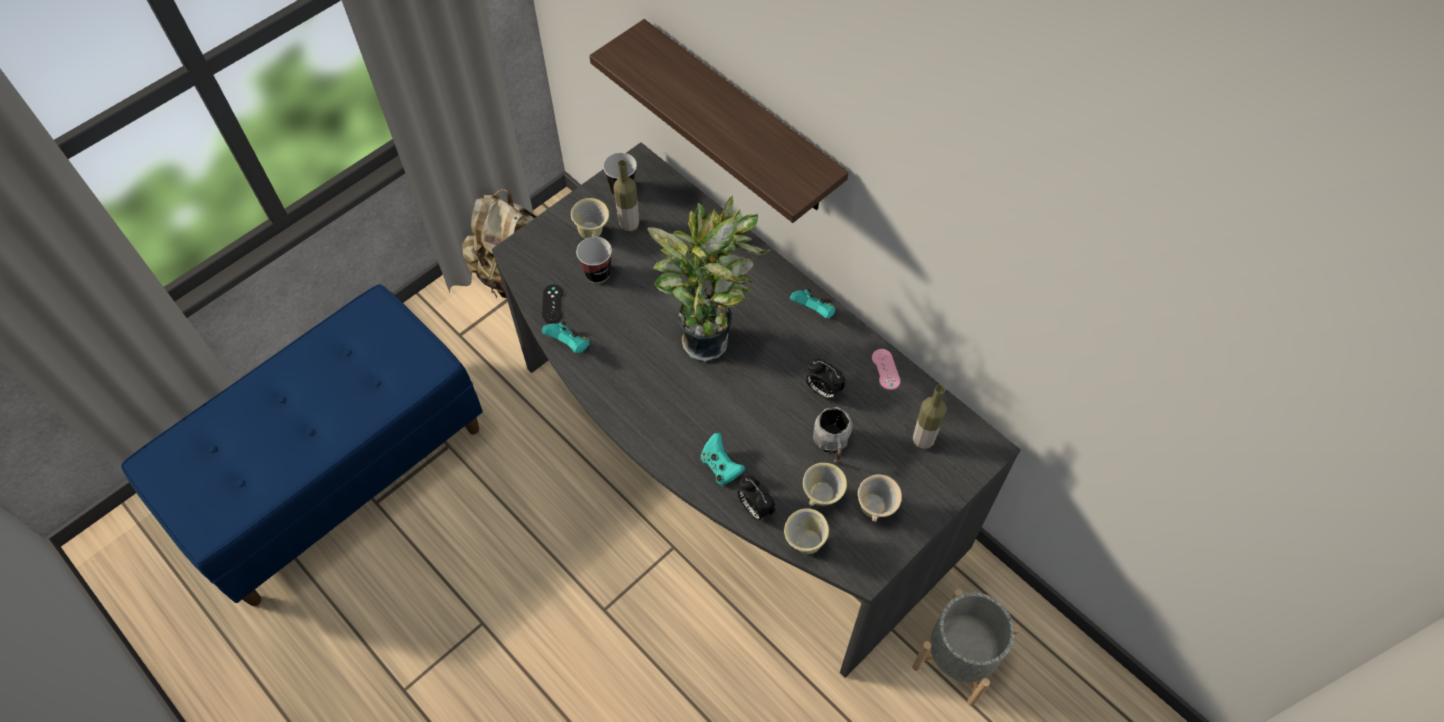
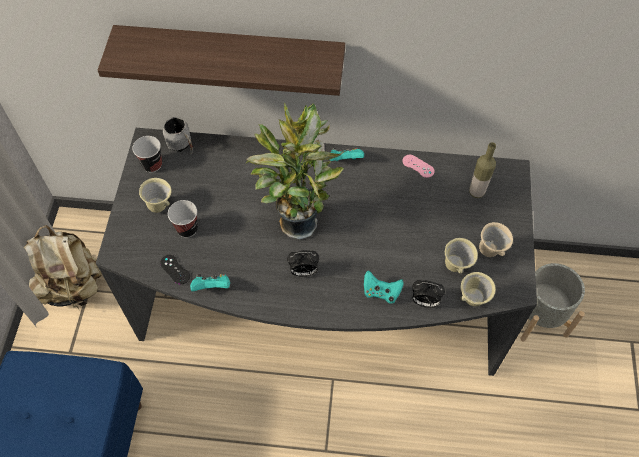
camera: 40 degrees left, 0 degrees up
(629, 225) = (179, 185): bottle -> none
(823, 390) = (395, 203): alarm clock -> alarm clock (303, 271)
(831, 445) = (431, 231): grey mug -> grey mug (182, 146)

